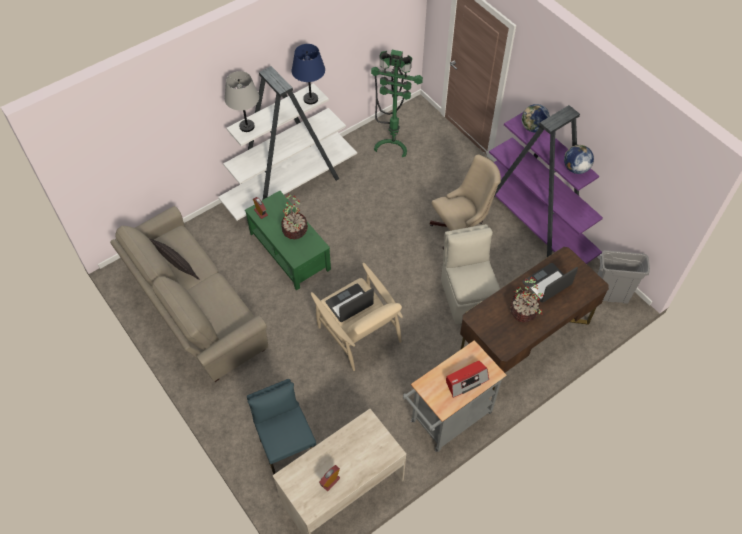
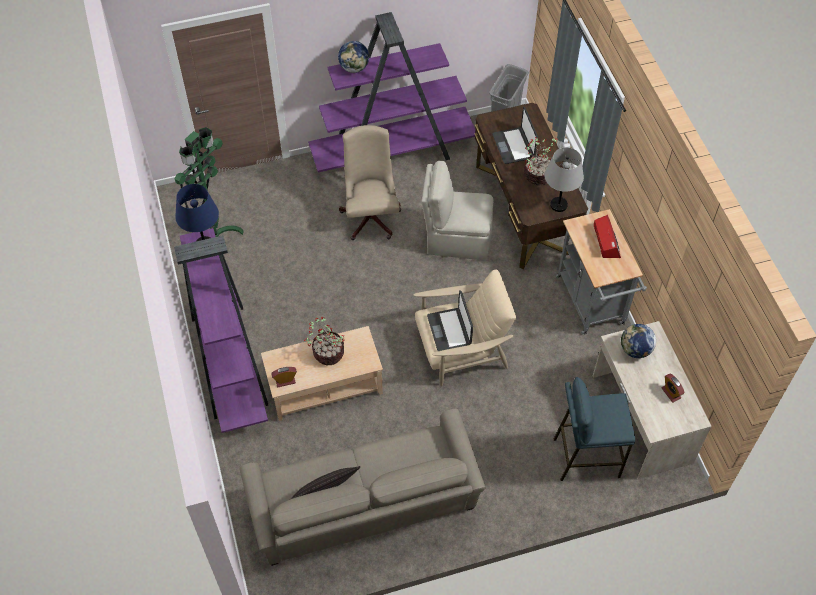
camera: 70 degrees left, 0 degrees up
(247, 126) = (214, 320): grey table lamp -> grey table lamp (558, 205)
(289, 251) = (324, 386): green coffee table -> beige coffee table
(290, 186) = (228, 358): white bookcase -> purple bookcase
(575, 168) = (423, 56): globe -> globe (635, 350)

